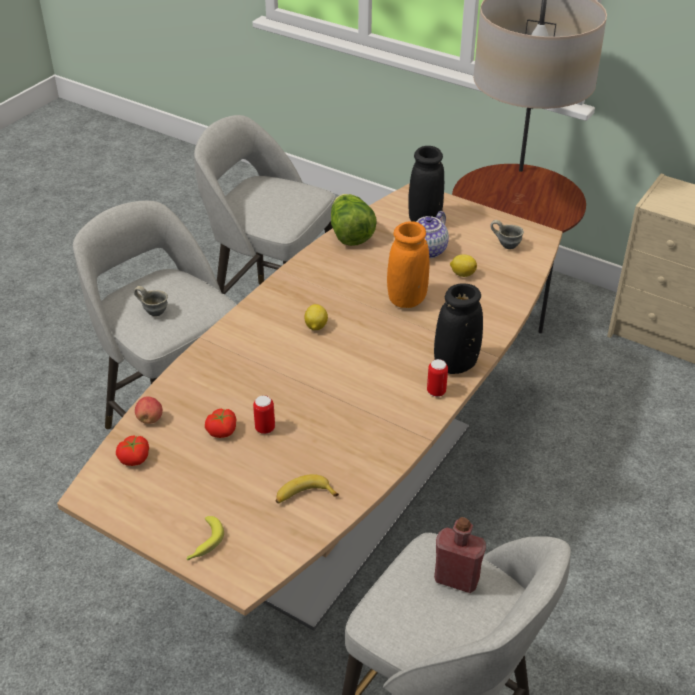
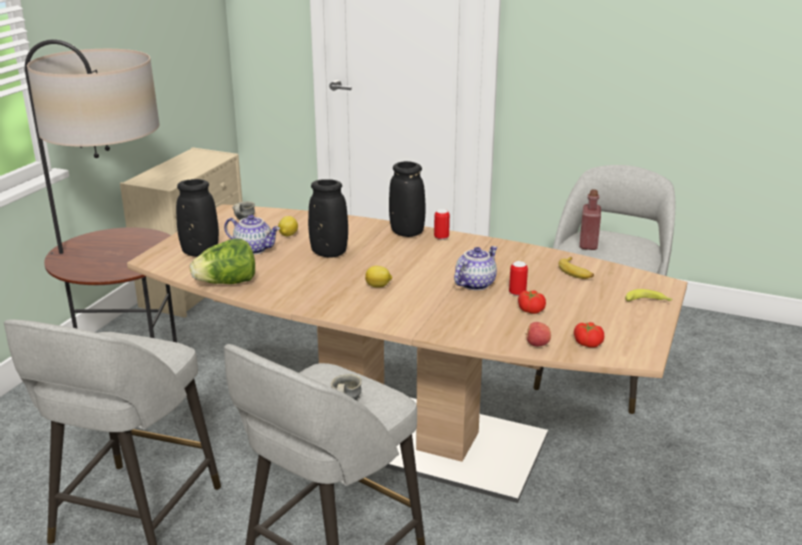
camera: 100 degrees left, 15 degrees down
(299, 398) = (474, 284): none -> teapot
(407, 299) = (329, 253): orange vase -> black vase

